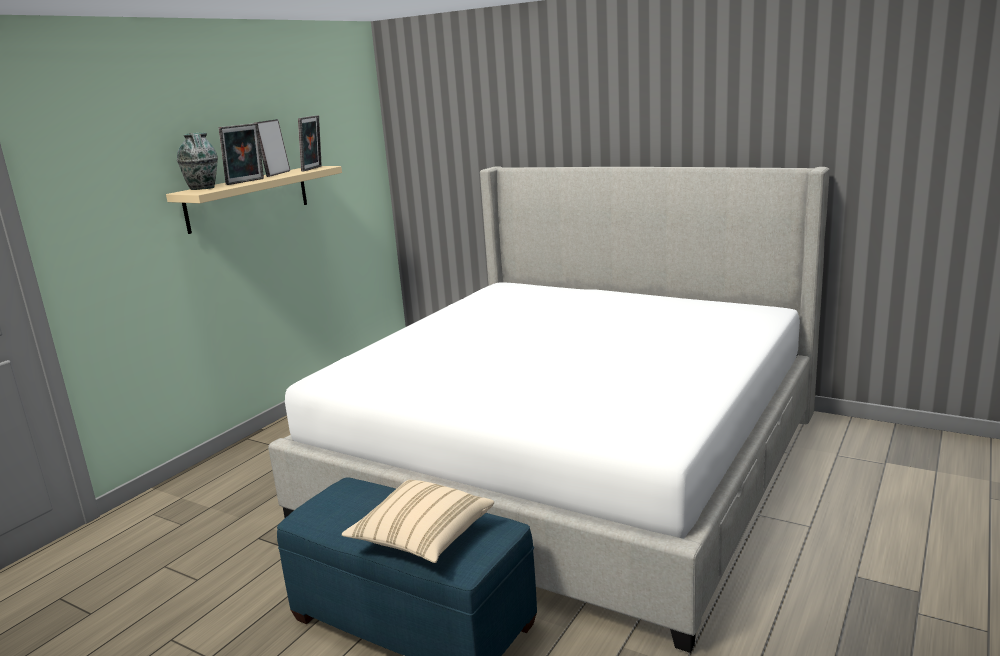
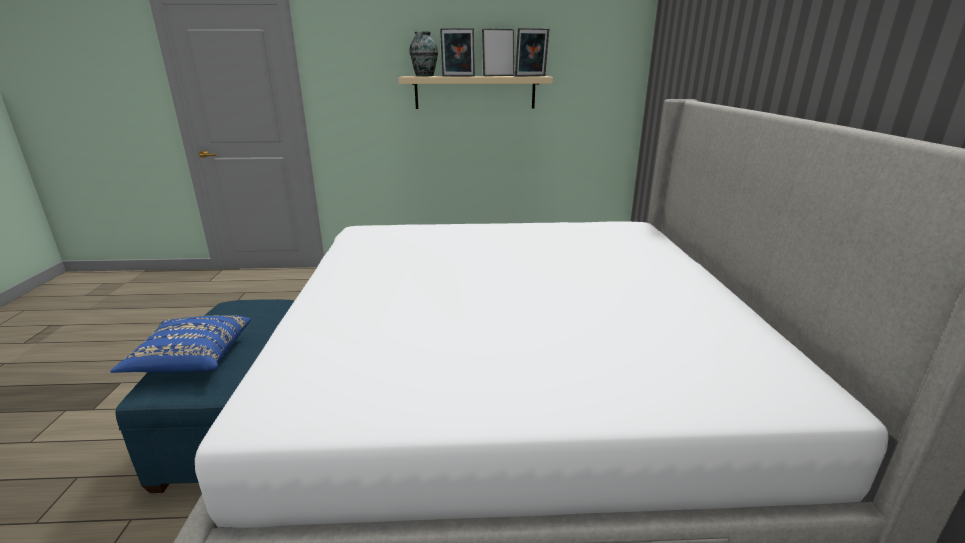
camera: 55 degrees right, 5 degrees up
(422, 538) = (192, 359): beige pillow -> blue pillow

